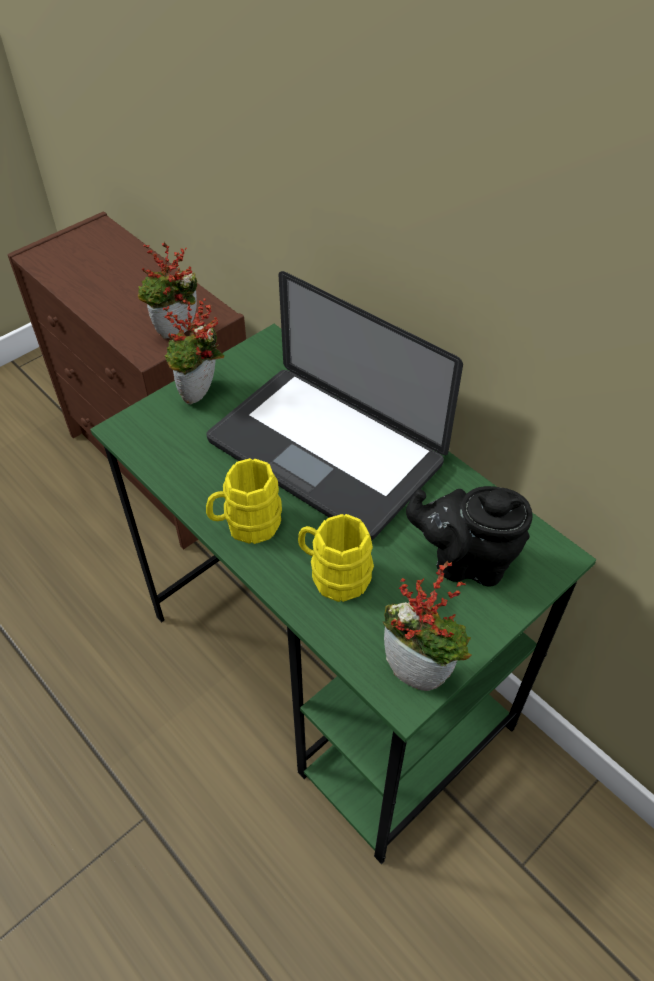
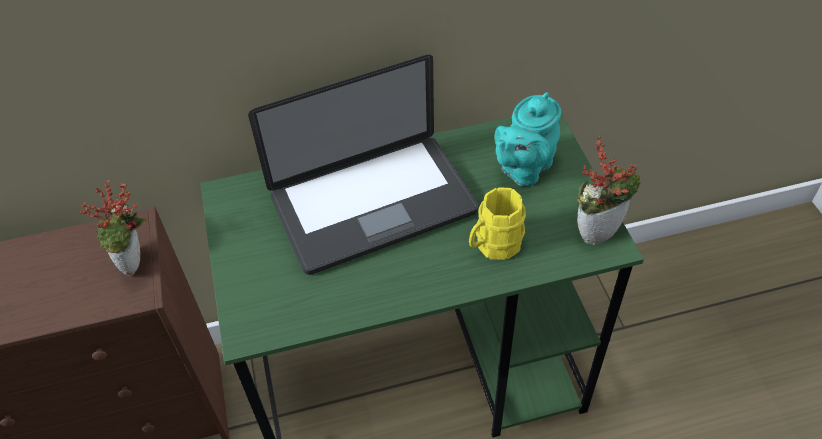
camera: 60 degrees left, 0 degrees up
(201, 396) = (249, 263): potted plant -> none
(246, 524) = (413, 281): yellow mug -> none
(465, 561) = (523, 169): black teapot -> turquoise teapot

